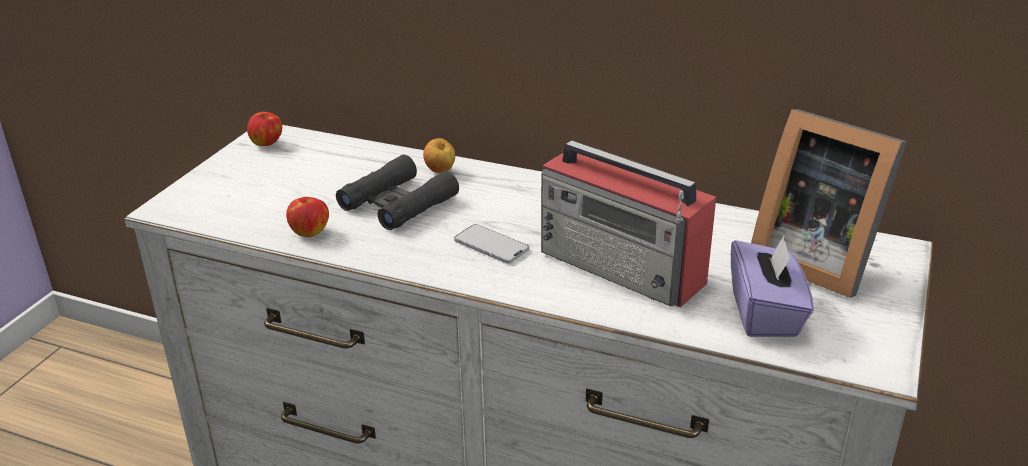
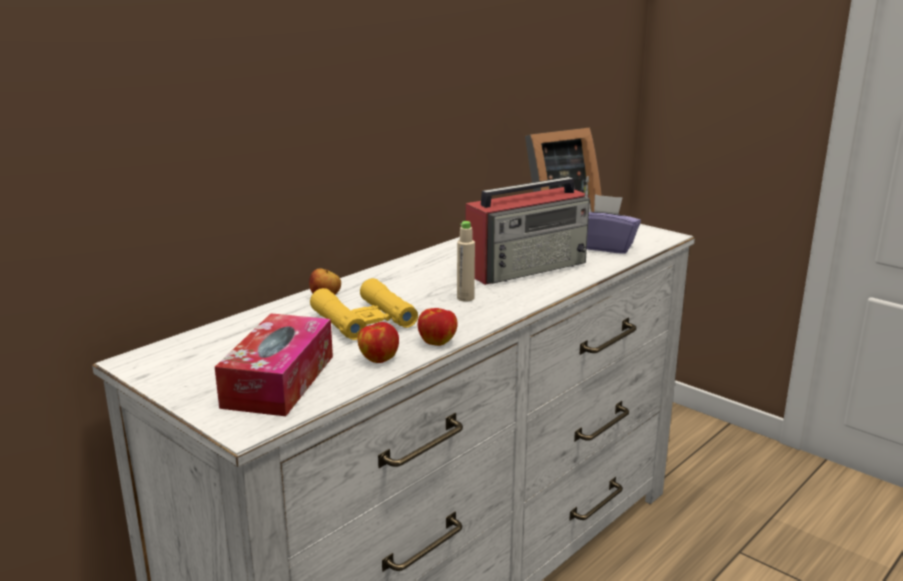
camera: 70 degrees left, 10 degrees down
(249, 198) = (279, 381): none -> tissue box
(267, 143) = (161, 363): apple -> apple (437, 342)
(398, 203) = (364, 320): black binoculars -> yellow binoculars
(491, 245) = (465, 298): phone -> beige bottle

